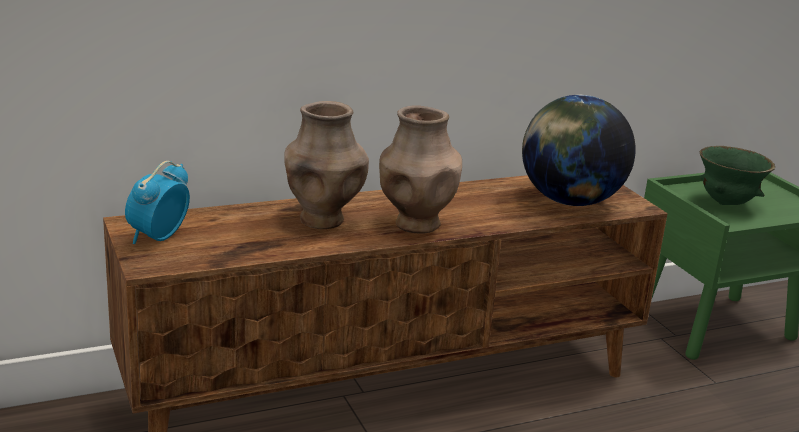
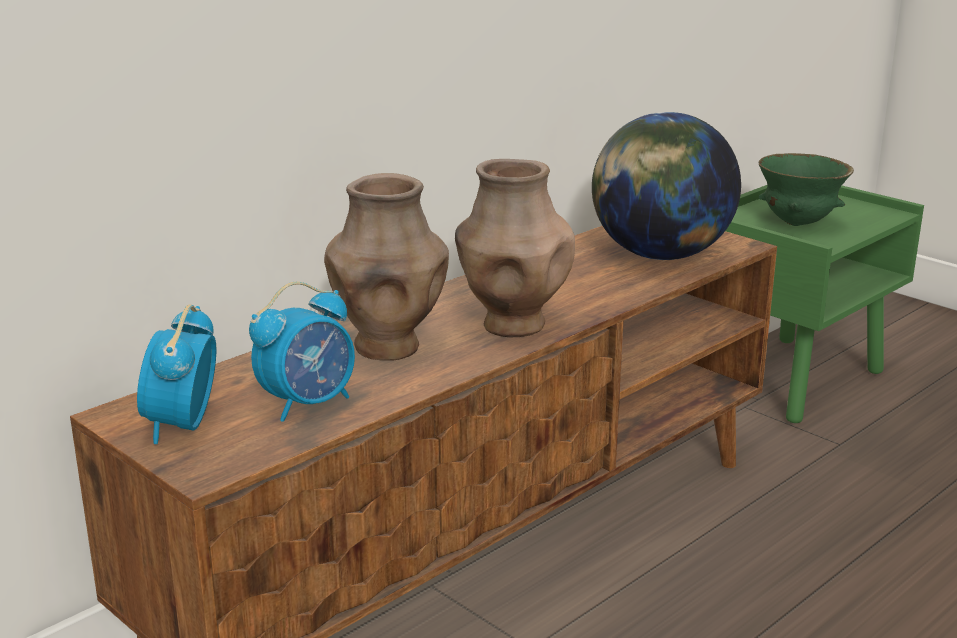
camera: 20 degrees left, 0 degrees up
(241, 242) = (308, 403): none -> alarm clock

